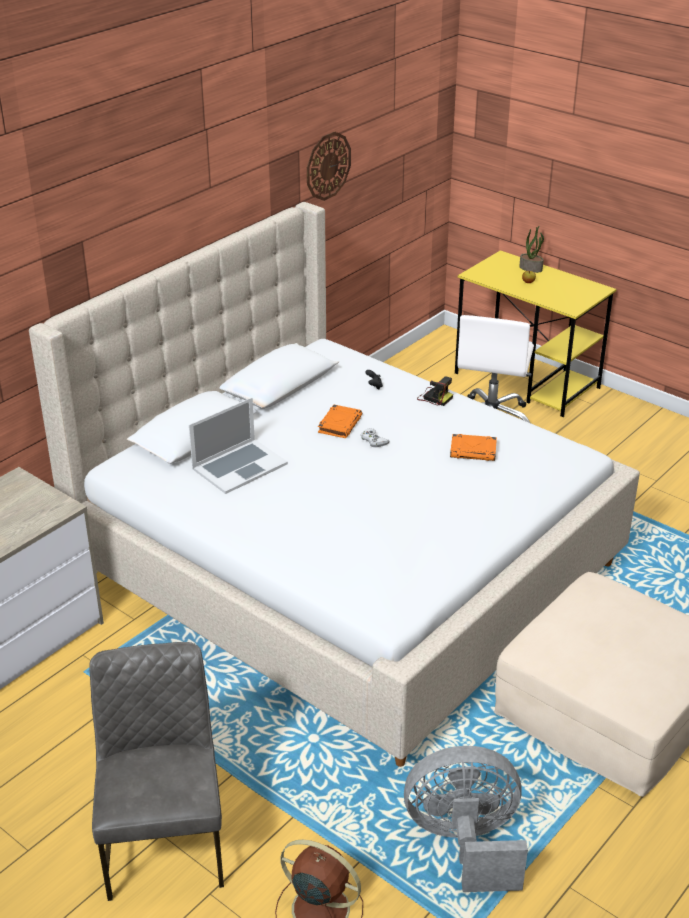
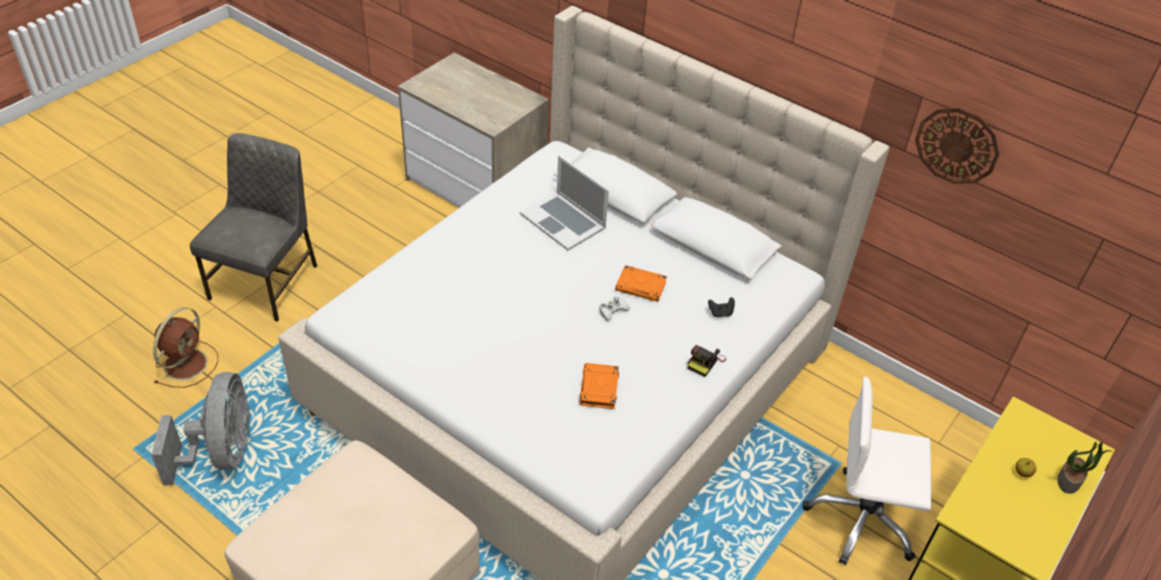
camera: 85 degrees right, 10 degrees up
(165, 841) = (266, 281): grey chair -> grey chair turned 60 degrees counterclockwise

